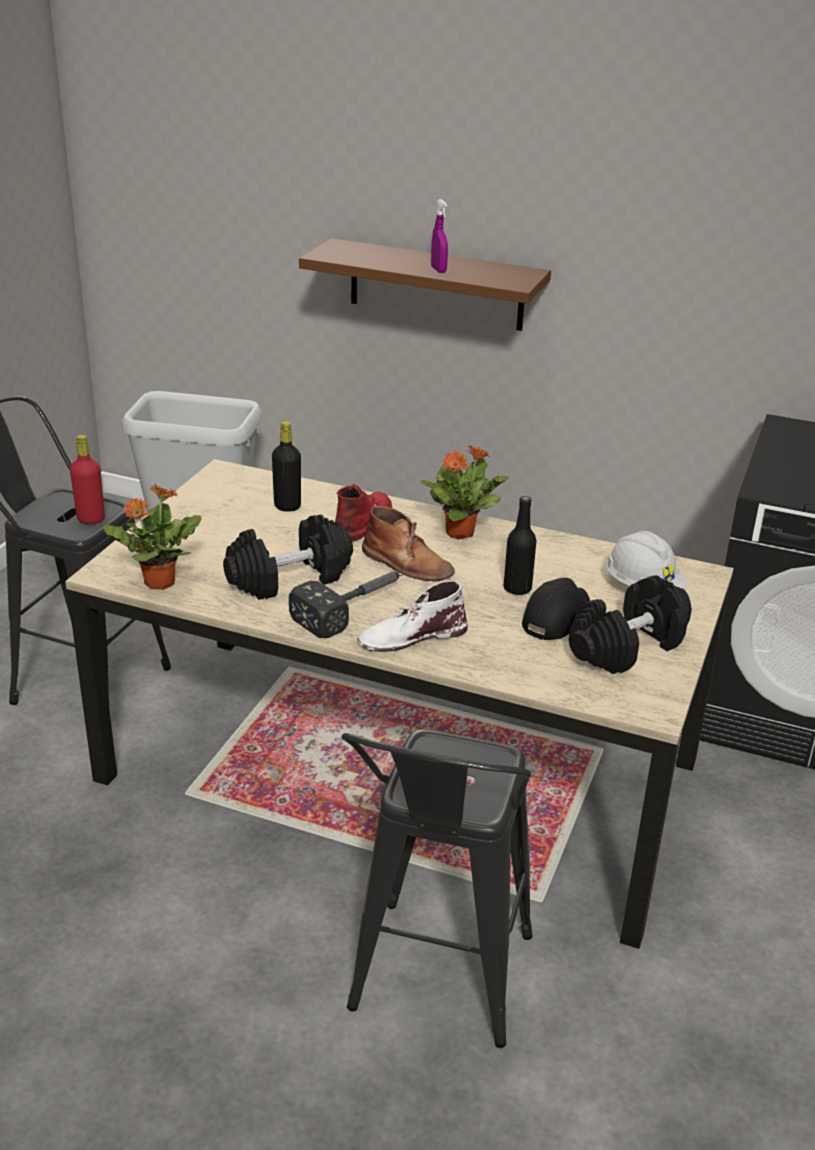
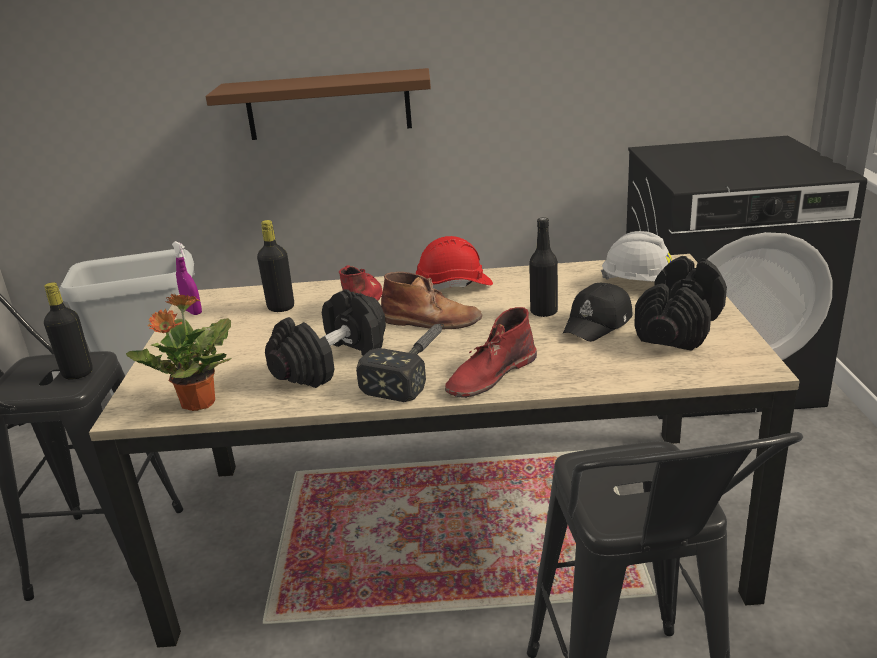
camera: 20 degrees left, 5 degrees down
(91, 519) = (78, 373): red bottle -> black bottle
(411, 636) = (490, 374): white boot -> red boot
(438, 270) = (338, 81): purple spray bottle -> purple spray bottle (193, 311)
(461, 532) = (454, 286): potted plant -> red hard hat
(556, 618) = (598, 323): black cap -> black cap turned 150 degrees counterclockwise

